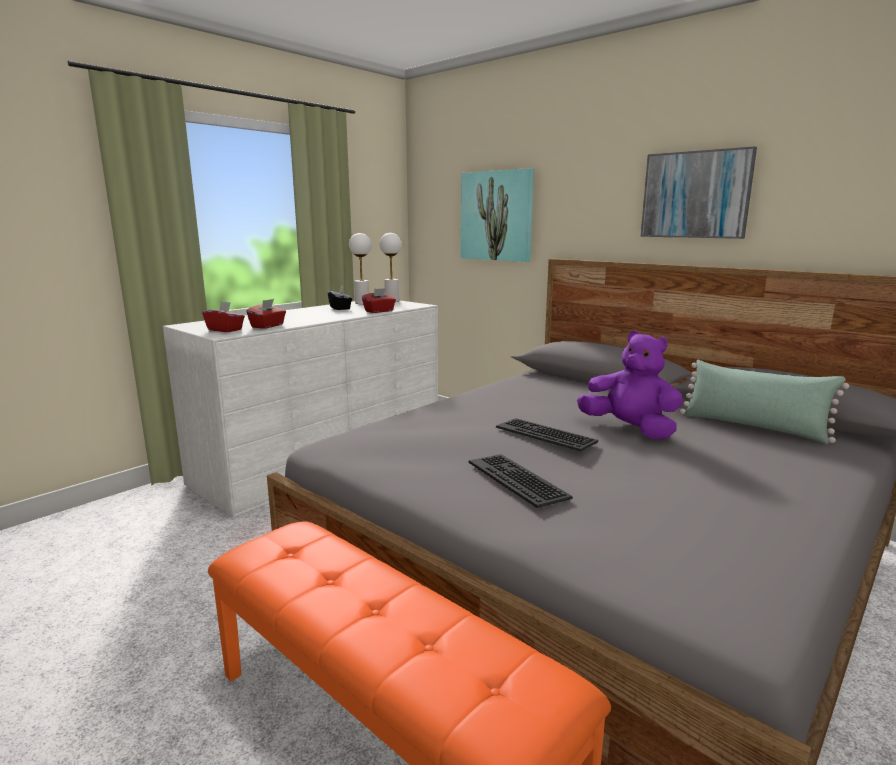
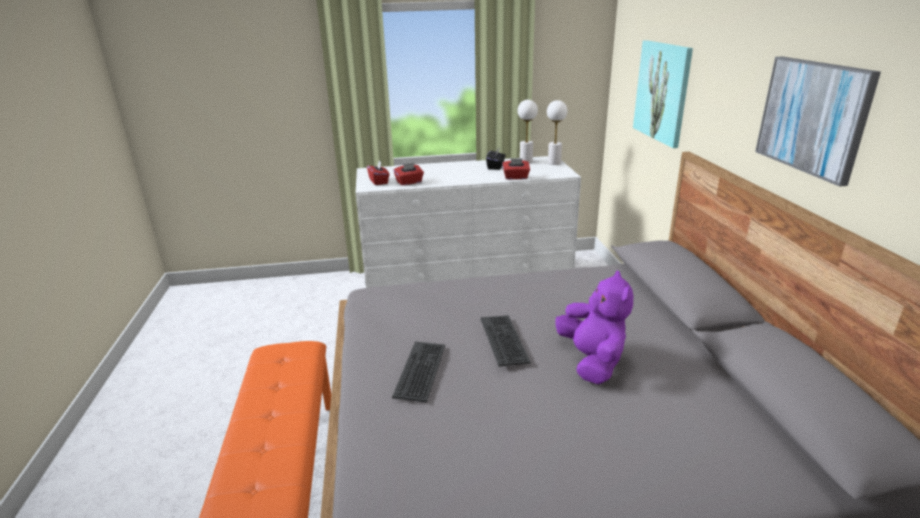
camera: 40 degrees right, 10 degrees up
(753, 426) = (723, 408): green pillow -> none

